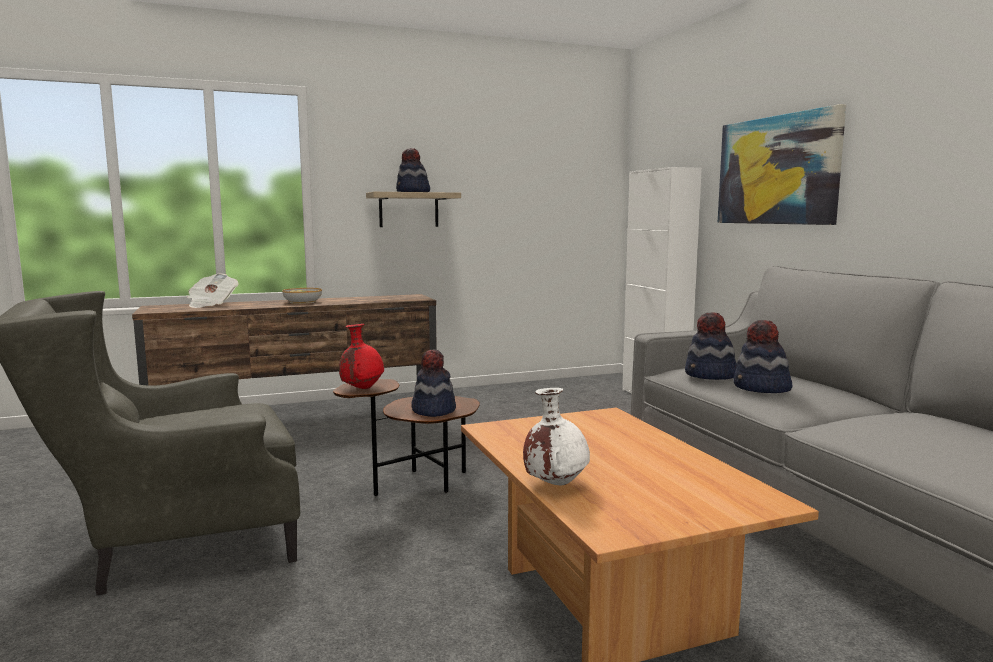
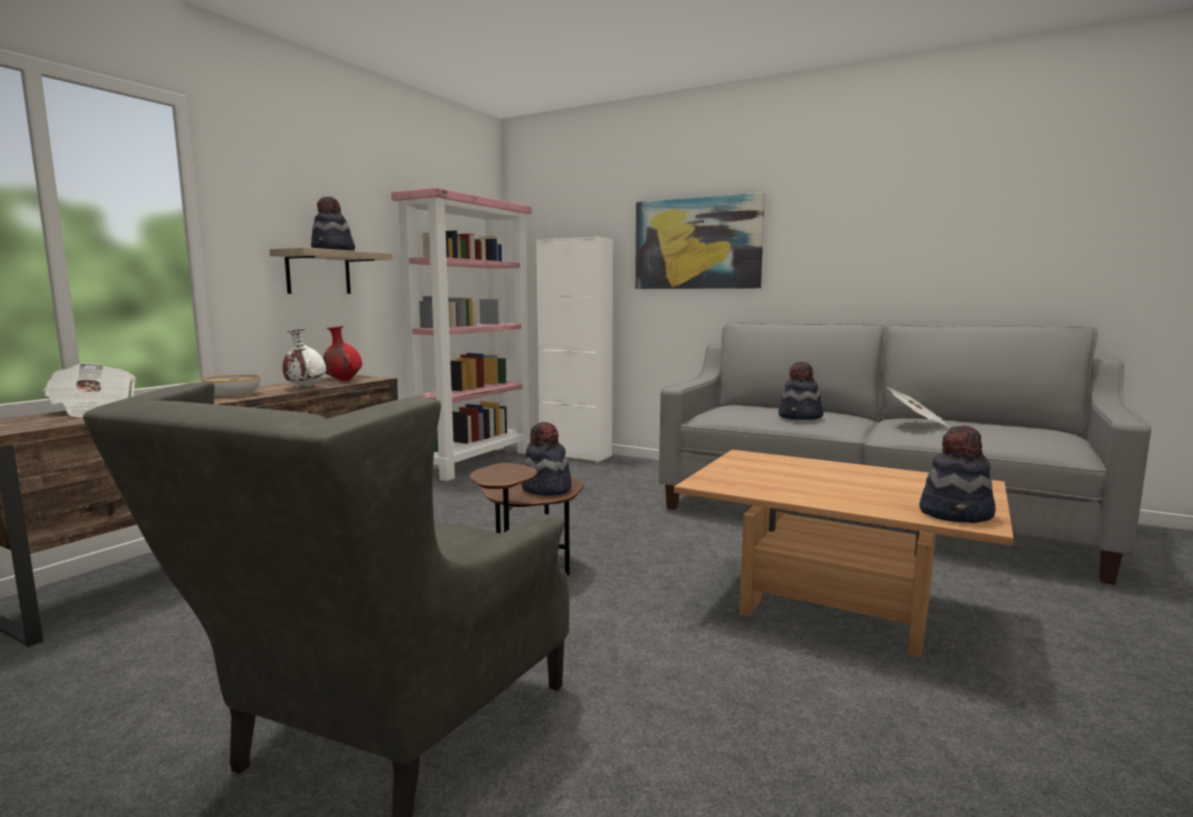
camera: 40 degrees left, 0 degrees up
(362, 389) = (506, 476): red vase -> red vase (343, 381)
(554, 386) = (474, 462): none -> pink bookcase
(555, 484) = (866, 506): white vase -> white vase (305, 387)
(710, 375) = (747, 414): hat -> hat (957, 514)
(889, 422) = (917, 424): none -> newspaper

